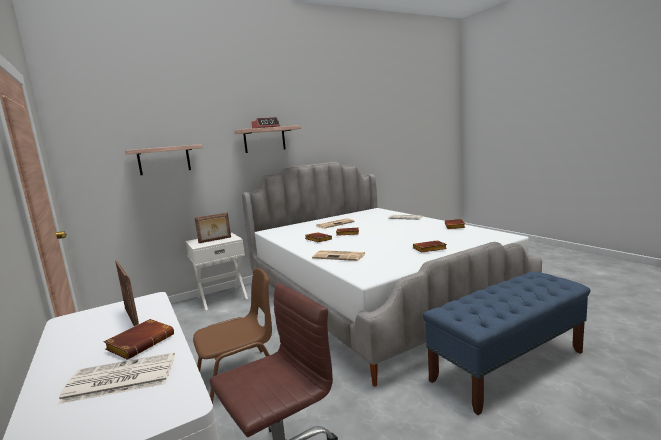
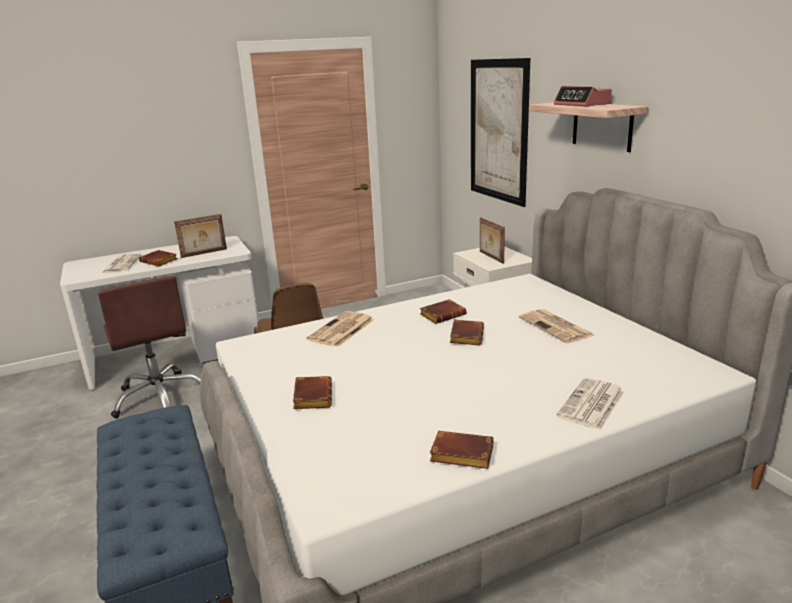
camera: 95 degrees right, 10 degrees up
(164, 160) = (498, 131): shelf -> picture

